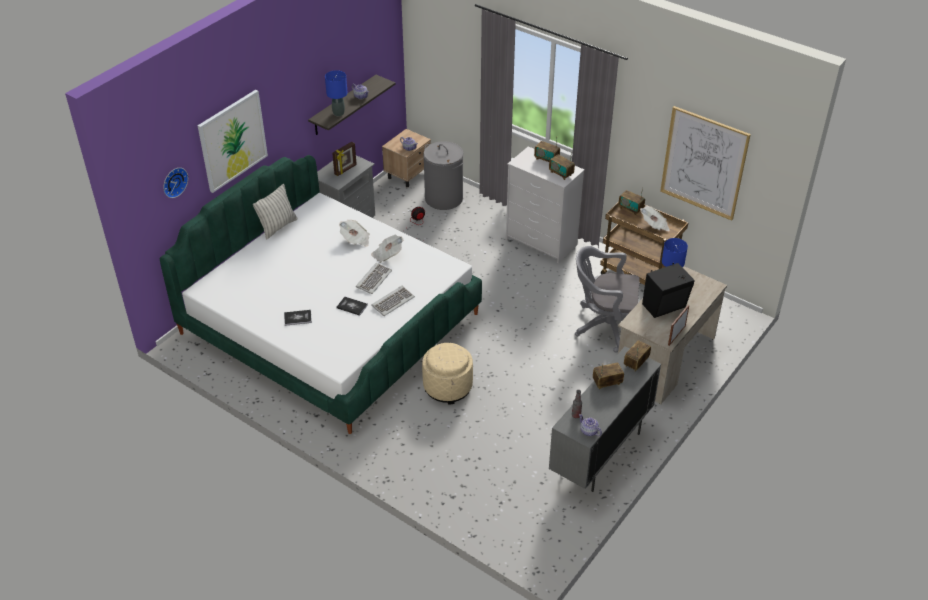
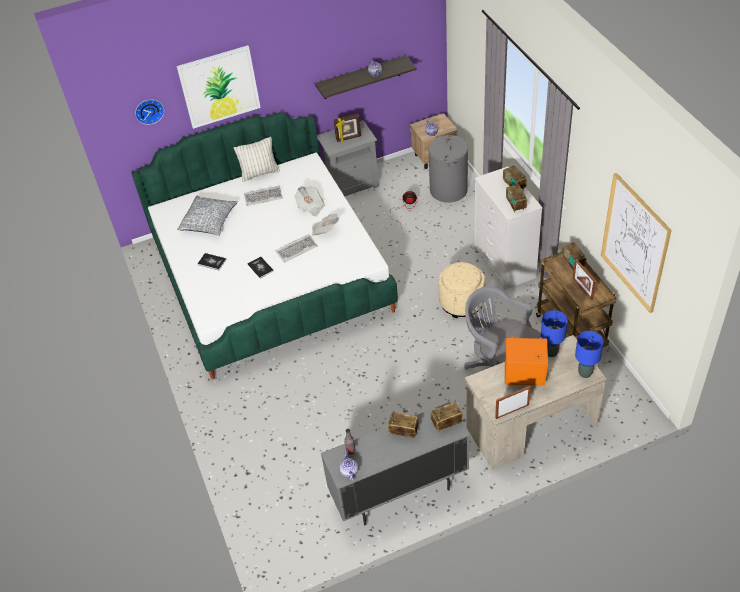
camera: 35 degrees right, 5 degrees up
(262, 284) = (209, 221): none -> pillow
(339, 113) = (344, 84): blue table lamp -> blue table lamp (585, 373)
(392, 302) = (295, 276): keyboard -> keyboard (263, 196)
(447, 387) = (318, 370): beige ottoman -> beige ottoman (461, 302)
(654, 226) = (582, 288): newspaper -> picture frame
(665, 306) = (525, 377): black speaker -> orange speaker

